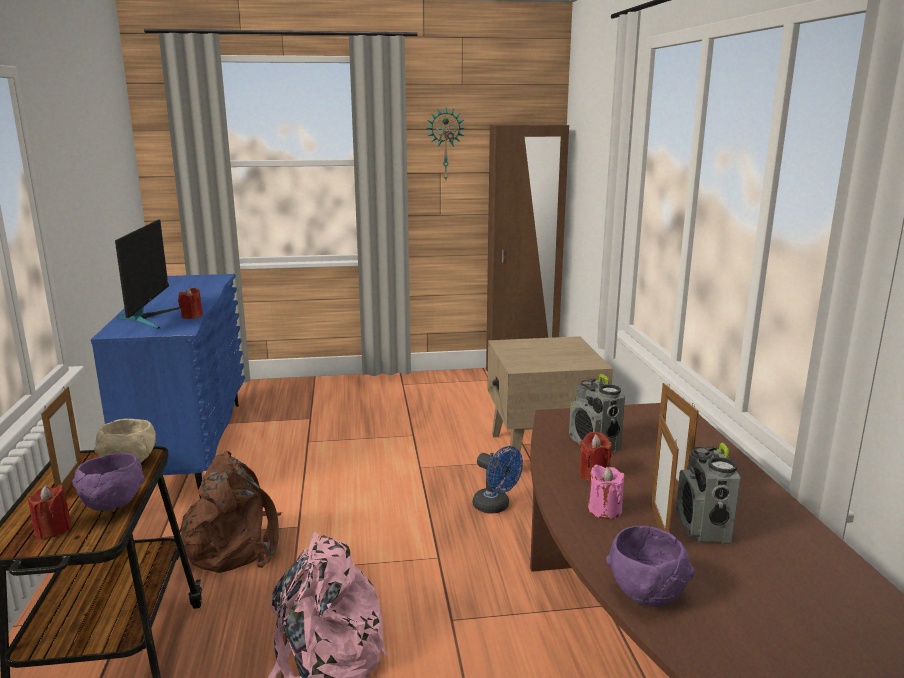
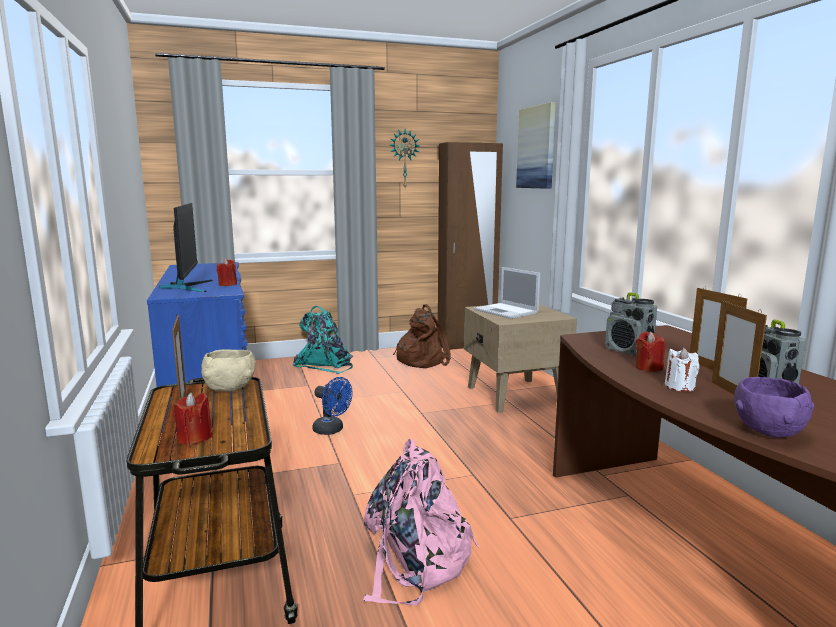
camera: 10 degrees left, 5 degrees down
(113, 504) = (240, 416): purple bowl -> none
(235, 544) = (289, 481): brown backpack -> brown backpack (422, 360)
(342, 390) = (325, 365): none -> turquoise backpack
(496, 507) = (500, 435): blue fan -> blue fan (332, 430)
(534, 351) = (507, 311): none -> laptop
(600, 138) = (537, 147): none -> picture
(604, 510) = (679, 386): pink candle -> white candle

